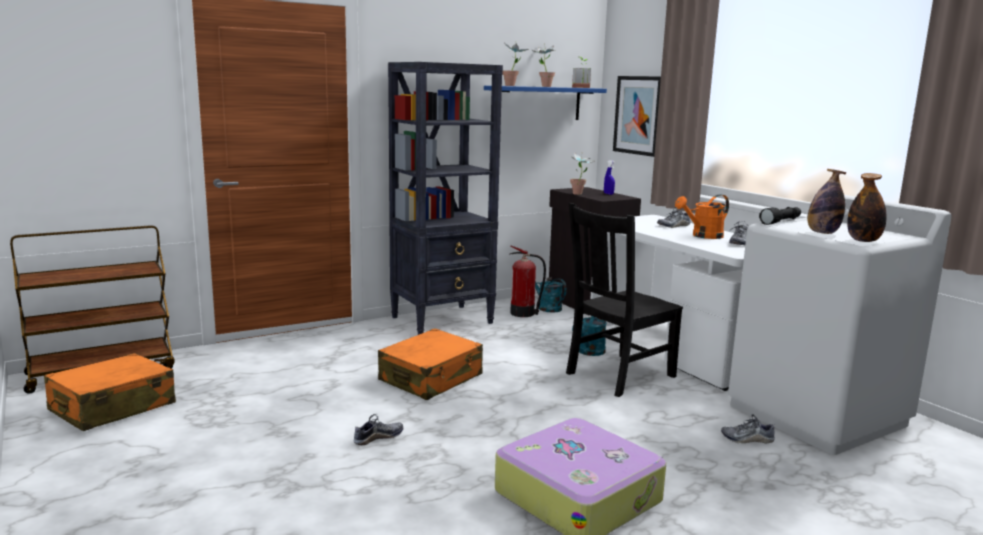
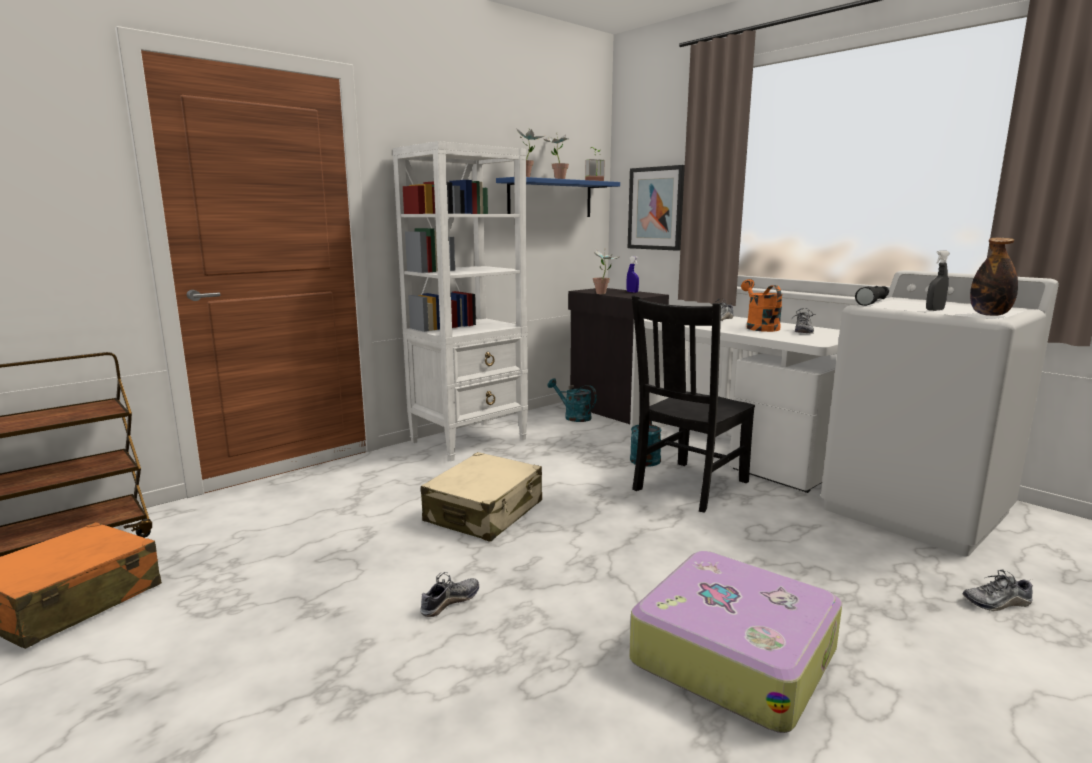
camera: 10 degrees left, 0 degrees up
(431, 378) = (484, 512): orange suitcase -> beige suitcase
(443, 320) = (470, 440): black bookcase -> white bookcase
(524, 313) = (554, 425): fire extinguisher -> none
(703, 236) = (759, 327): orange watering can -> orange watering can turned 120 degrees clockwise
(747, 439) = (868, 548): shoe -> shoe (997, 602)
(822, 233) = (934, 310): bottle -> grey spray bottle

